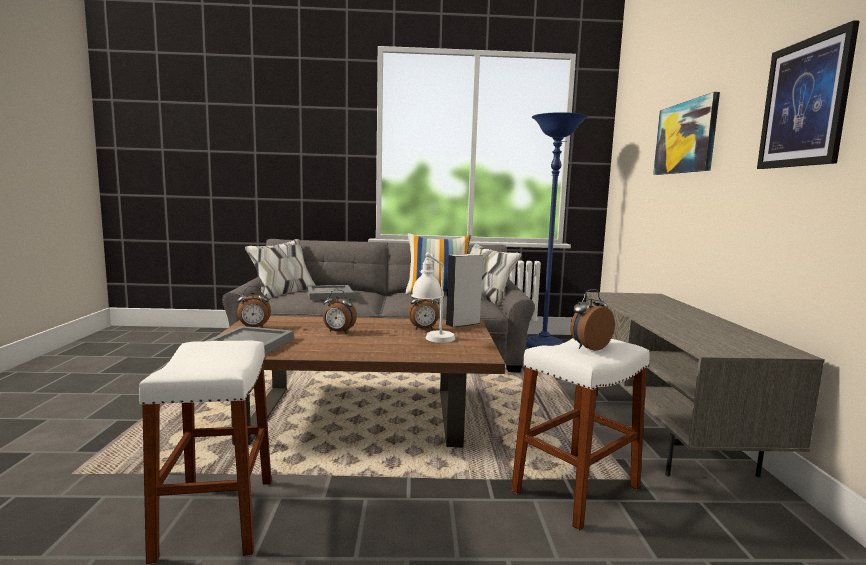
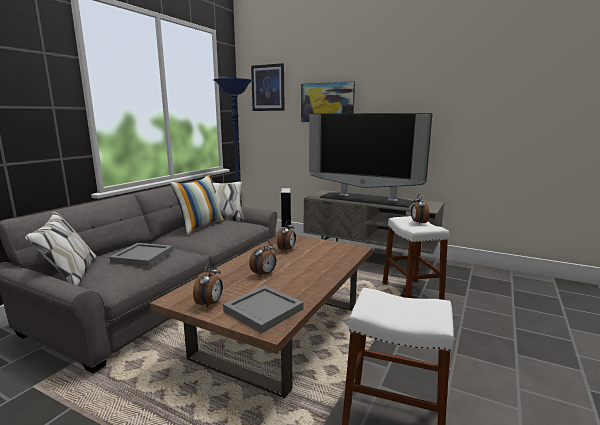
camera: 60 degrees left, 5 degrees up
(433, 341) = (317, 253): white table lamp -> none
(668, 314) = (366, 199): none -> television
(804, 103) = (417, 97): picture -> picture (268, 88)

